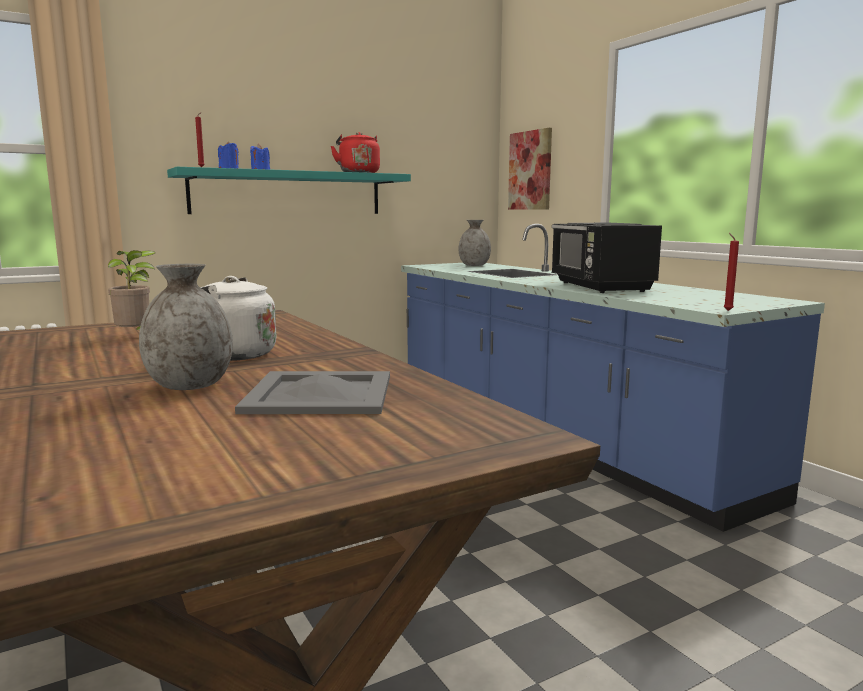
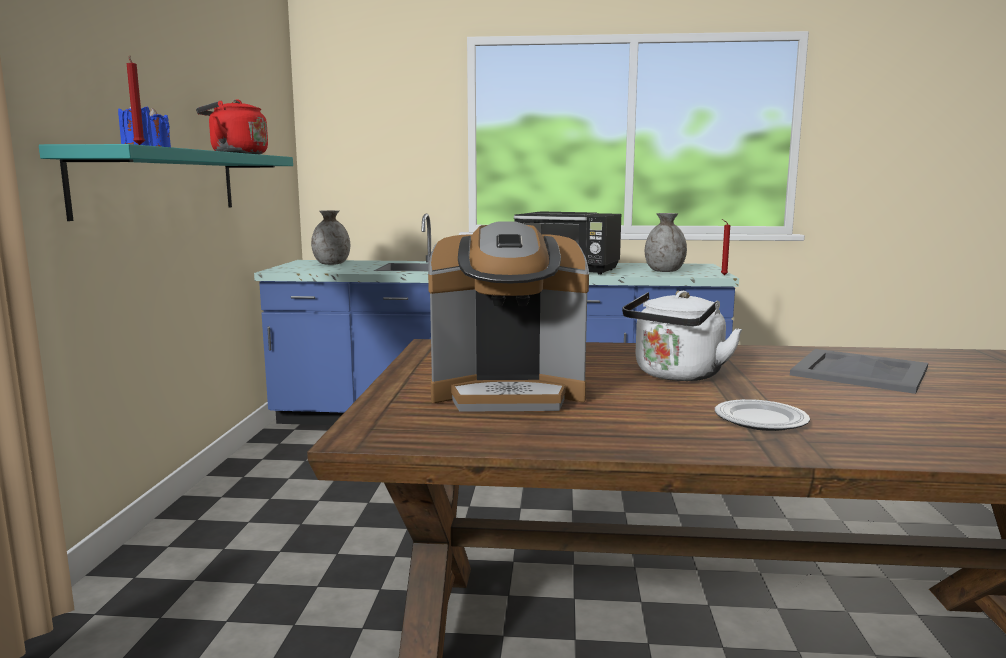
camera: 55 degrees left, 0 degrees up
(91, 382) = (761, 420): none -> plate
(136, 337) = (508, 393): potted plant -> coffee machine
(190, 386) = (807, 395): grey vase -> grey vase (665, 271)
(530, 170) = (357, 154): picture -> none

